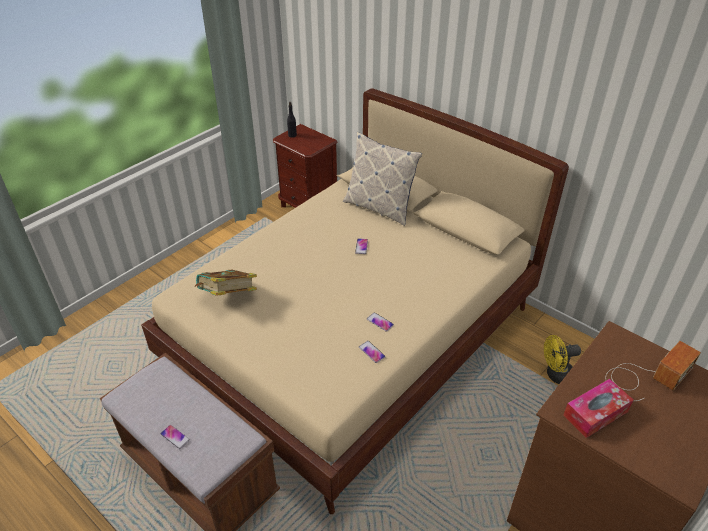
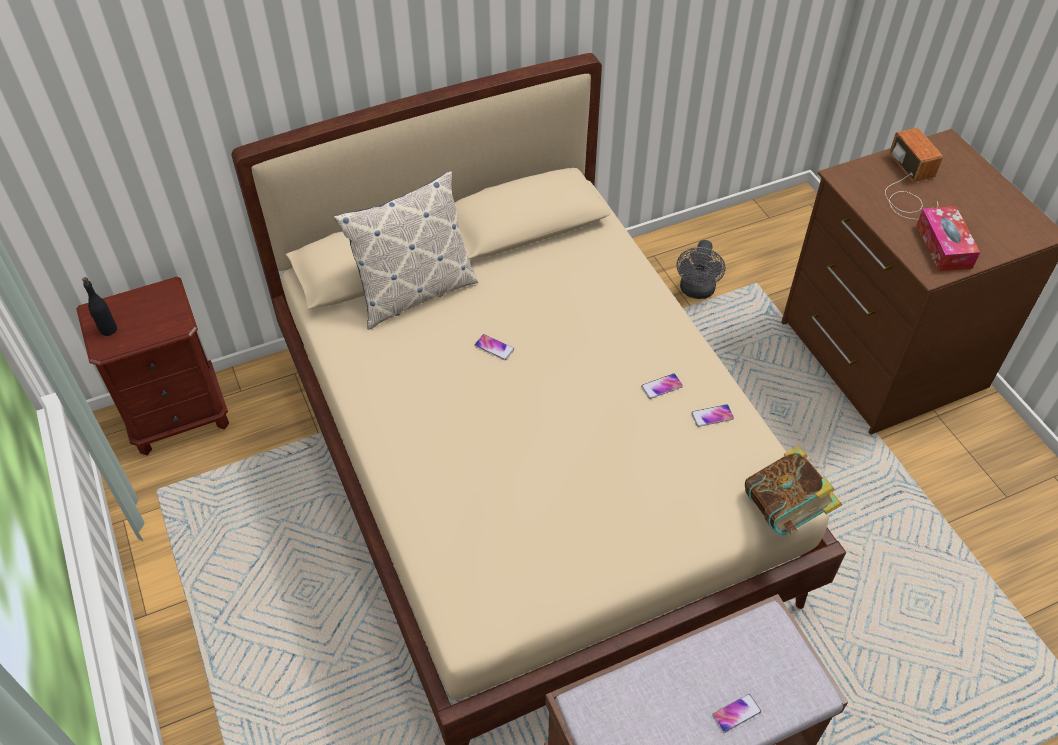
camera: 65 degrees left, 10 degrees up
(228, 297) = (519, 551): book -> book (785, 510)
(555, 375) = (696, 291): yellow fan -> grey fan

